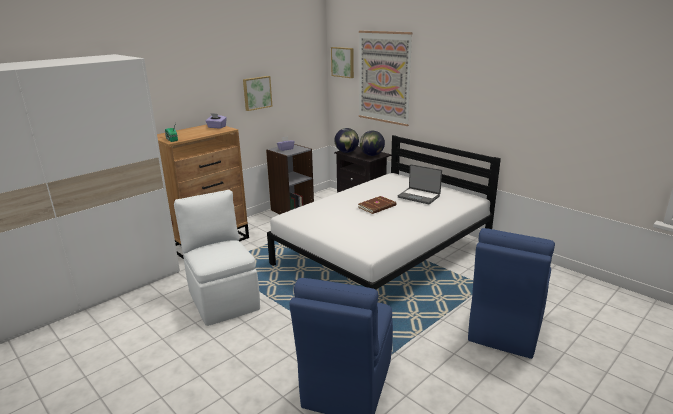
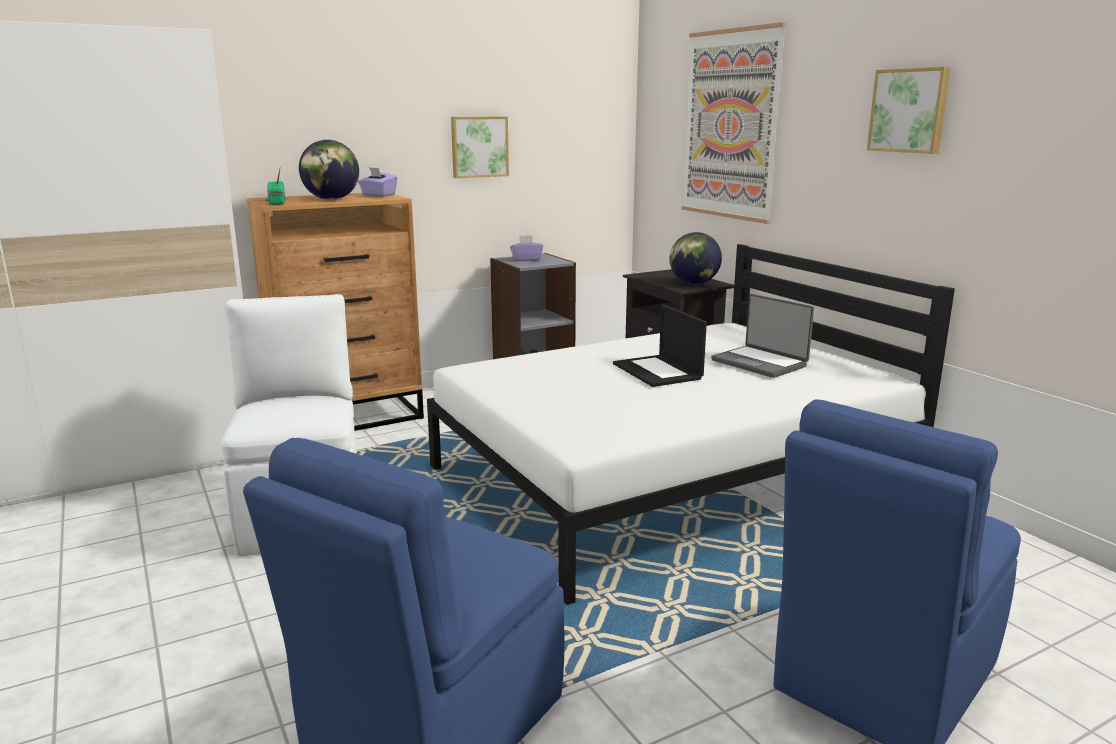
camera: 15 degrees right, 5 degrees down
(343, 62) = (661, 101): picture -> picture (909, 110)
(346, 152) = (647, 276): globe -> globe (331, 199)
(377, 206) = (658, 371): brown book -> laptop

